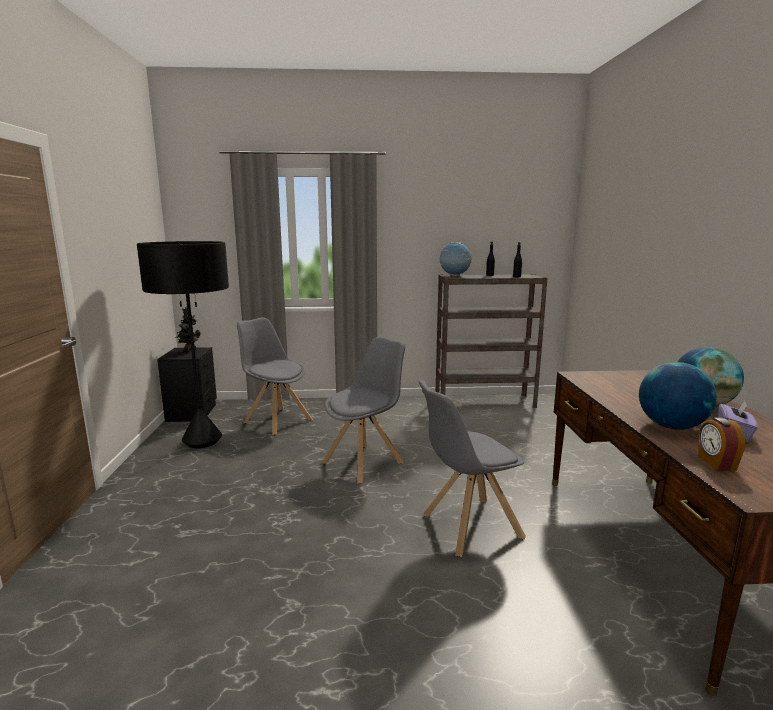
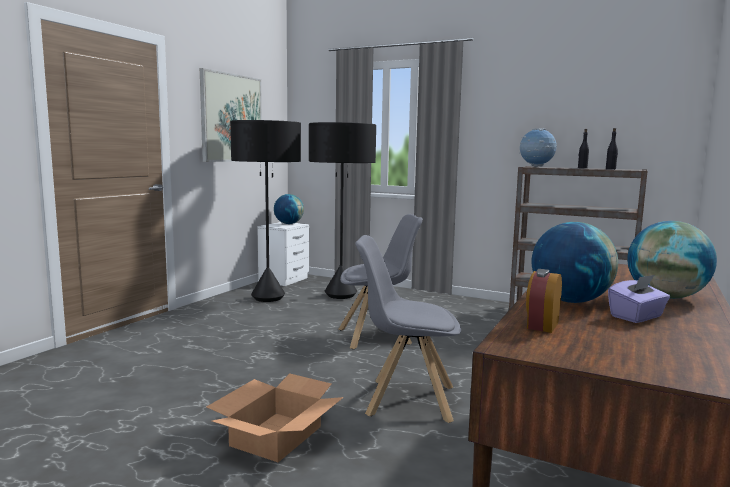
camera: 30 degrees right, 5 degrees down
(121, 236) = (231, 118): none -> picture
(189, 350) = (288, 224): potted plant -> globe
(193, 412) = (285, 279): black nightstand -> white nightstand
(275, 420) = (340, 295): grey chair -> black floor lamp
(412, 615) = (276, 436): none -> cardboard box

